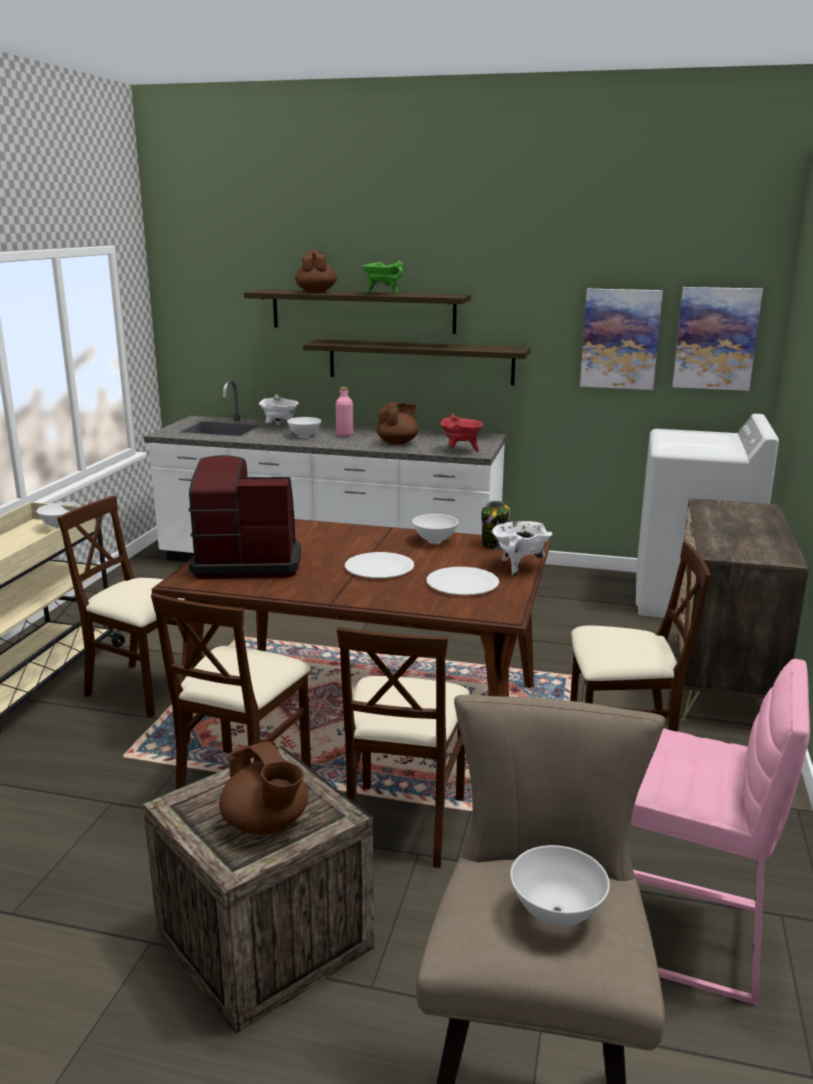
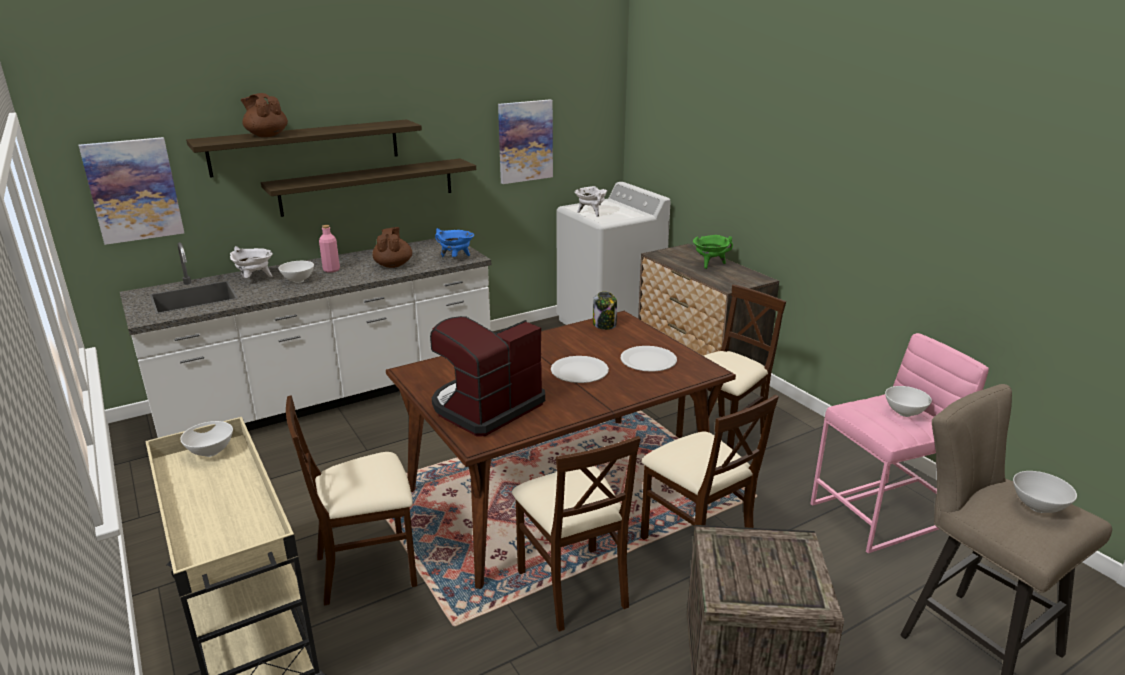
camera: 45 degrees left, 5 degrees up
(266, 824) = (784, 572): brown teapot -> none
(383, 294) = (337, 129): green cooking pot -> green cooking pot (710, 264)
(435, 541) = (566, 337): white bowl -> white bowl (904, 413)
(461, 451) = (456, 258): red cooking pot -> blue cooking pot
(519, 567) = (651, 336): white cooking pot -> white cooking pot (591, 213)
(716, 338) = (586, 131): picture -> picture (133, 190)

